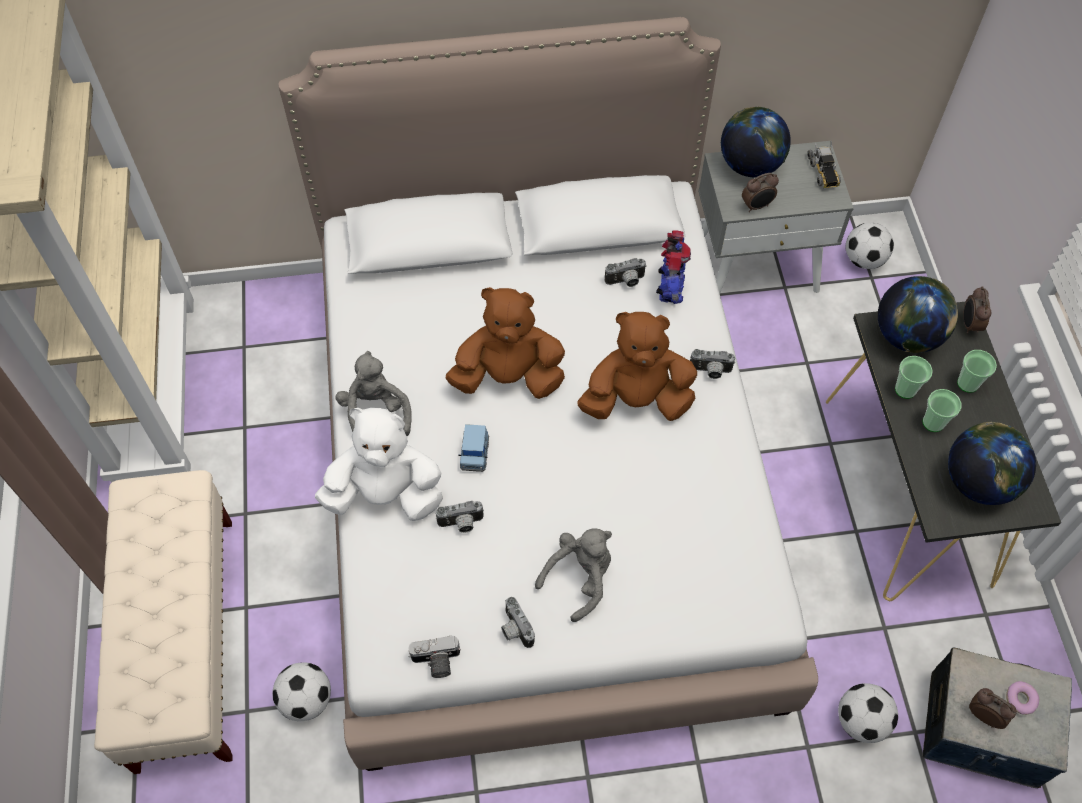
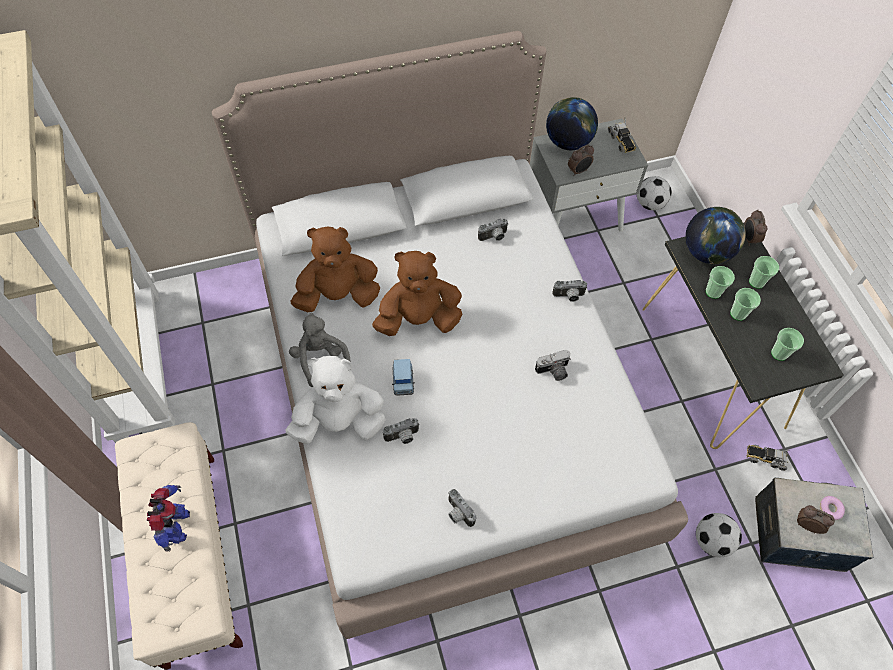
camera: 10 degrees left, 0 degrees up
(307, 699) = (294, 588): football -> none
(436, 662) = (401, 549): camera -> camera (553, 371)
(580, 578) = (500, 466): grey plush toy -> none
(636, 400) = (518, 324): brown plush toy -> brown plush toy (338, 295)
(670, 288) = (527, 238): toy robot -> toy robot (176, 526)
(956, 623) = (765, 458): none -> toy truck
(978, 482) = (779, 353): globe -> cup

